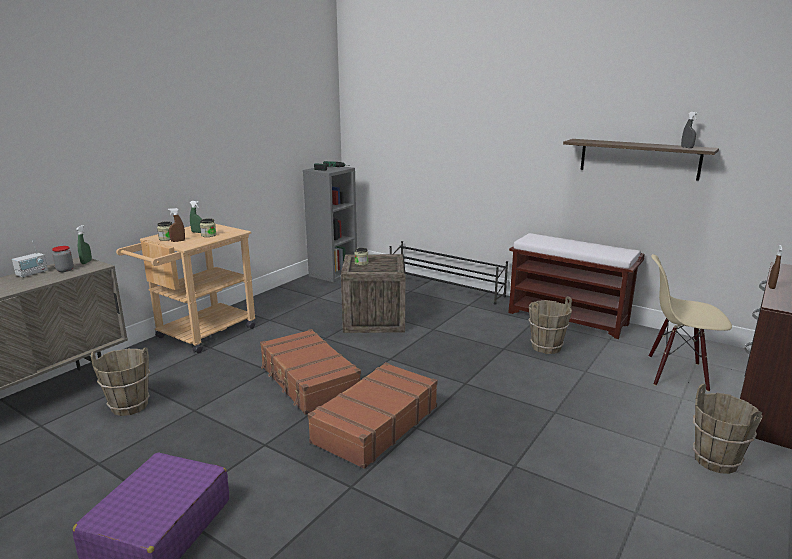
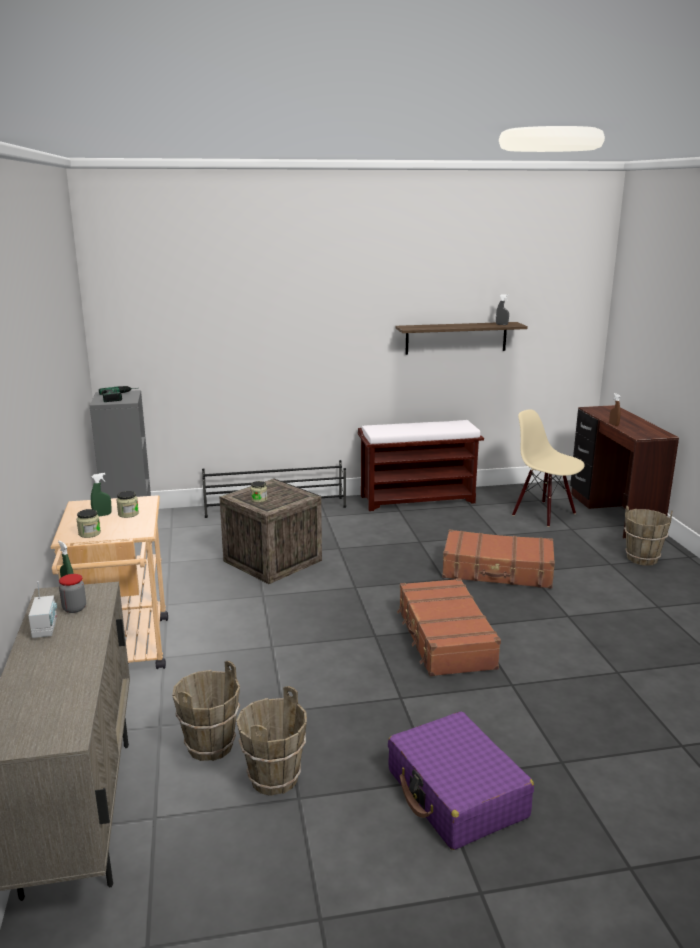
camera: 45 degrees left, 0 degrees up
(178, 241) = (114, 531): brown spray bottle -> none
(308, 381) = (329, 636): brown suitcase -> brown suitcase (497, 571)
(545, 347) = (444, 528): brown bucket -> brown bucket (273, 778)
(676, 373) = (544, 514): beige chair -> beige chair turned 75 degrees clockwise

